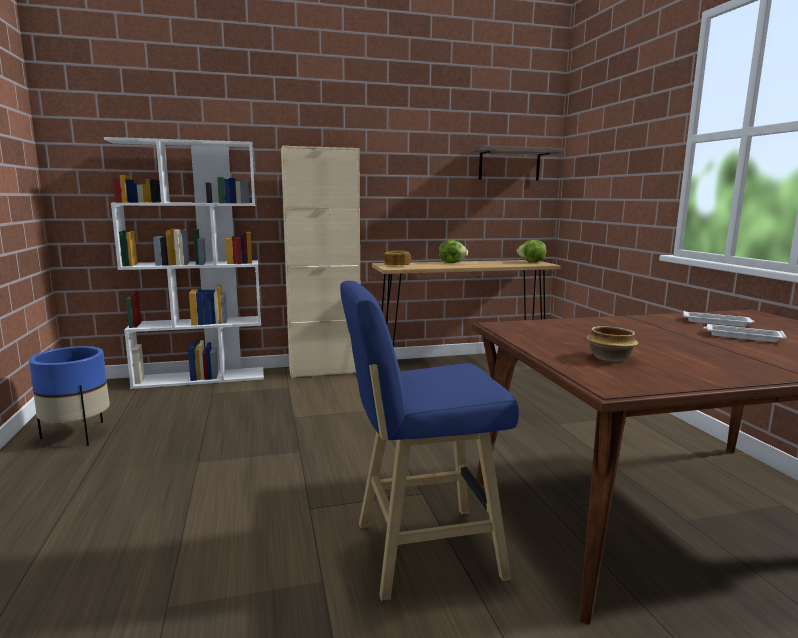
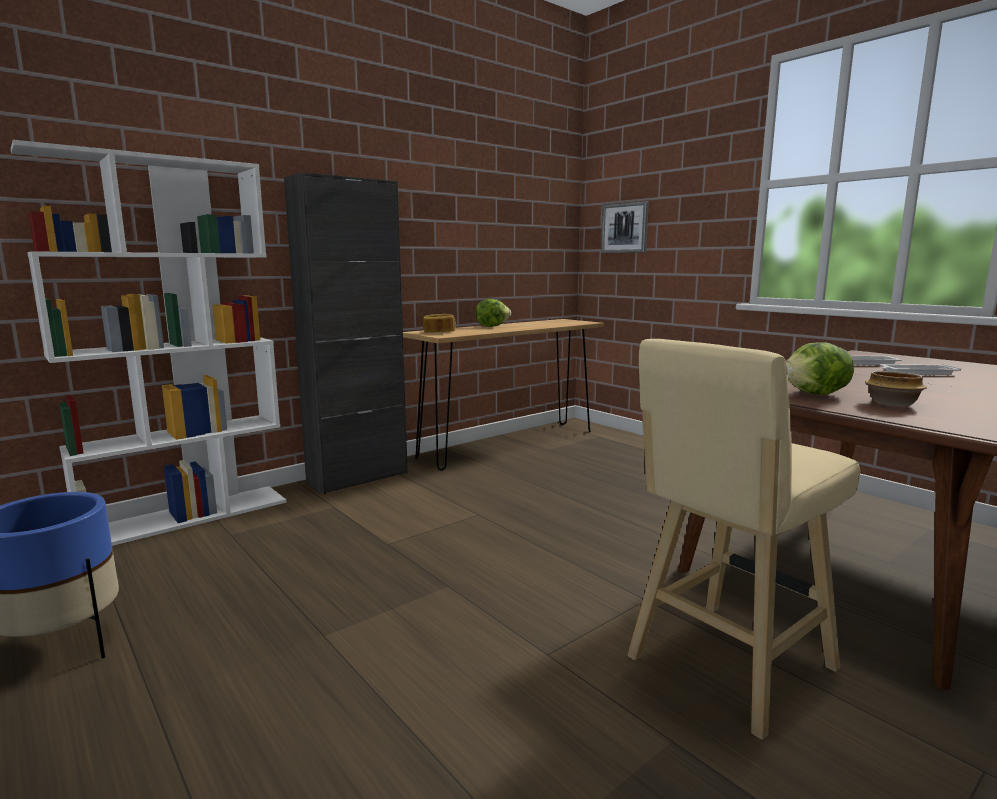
camera: 25 degrees left, 0 degrees up
(324, 370) = (358, 478): beige cabinet -> black cabinet
(420, 551) = (725, 667): blue stool -> beige stool
(509, 164) = (536, 210): shelf -> none
(531, 262) = (568, 321): lettuce -> lettuce (816, 394)
(588, 179) = (625, 228): none -> picture

